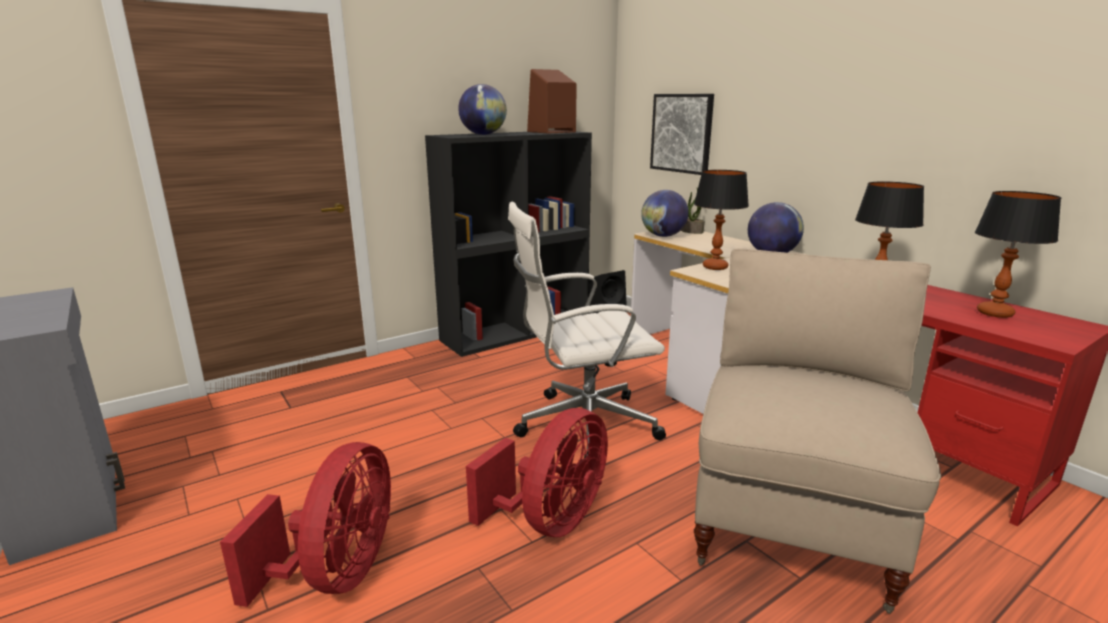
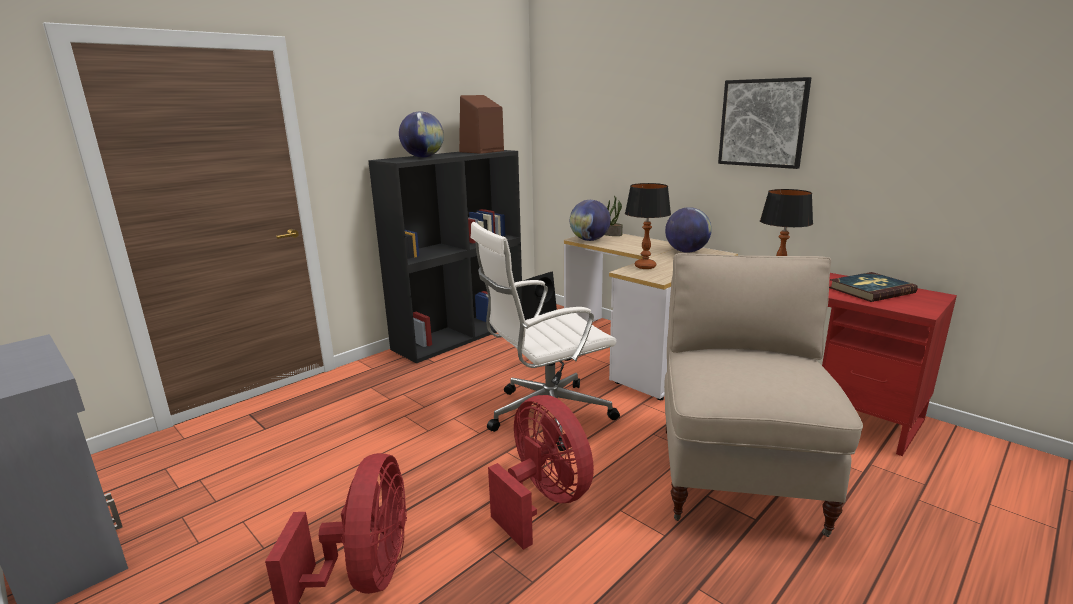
camera: 10 degrees left, 0 degrees up
(551, 520) = (543, 501): red fan -> red fan turned 60 degrees counterclockwise
(681, 133) = (596, 148): picture -> picture (762, 123)
(994, 313) = (870, 290): table lamp -> book

